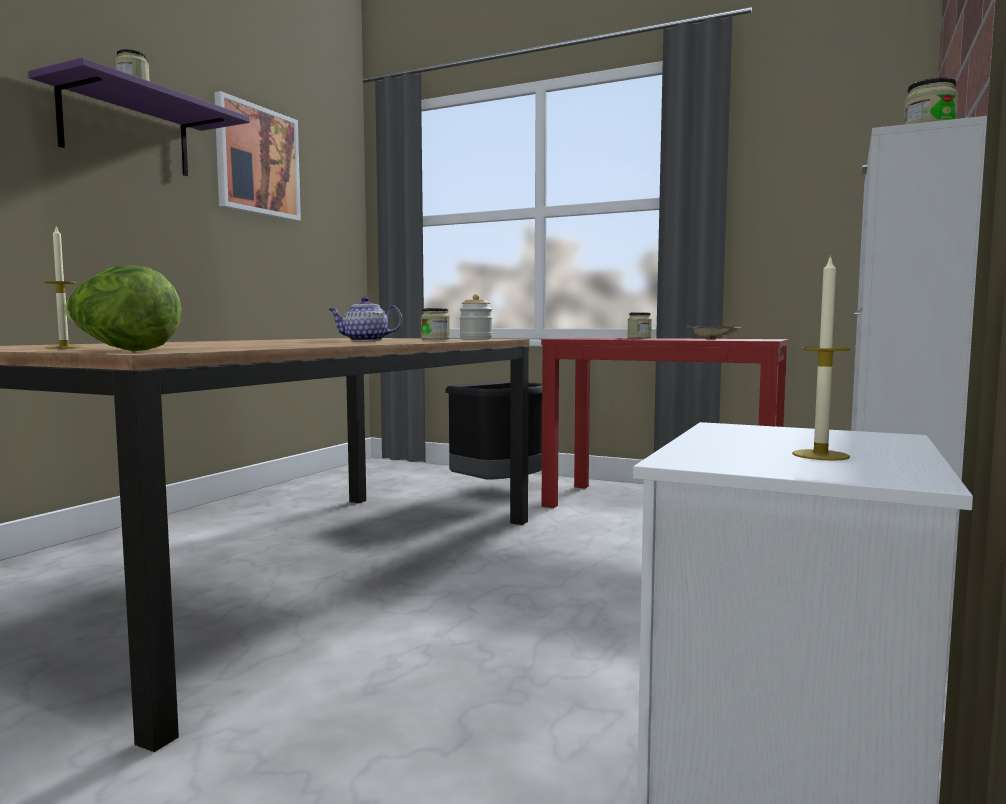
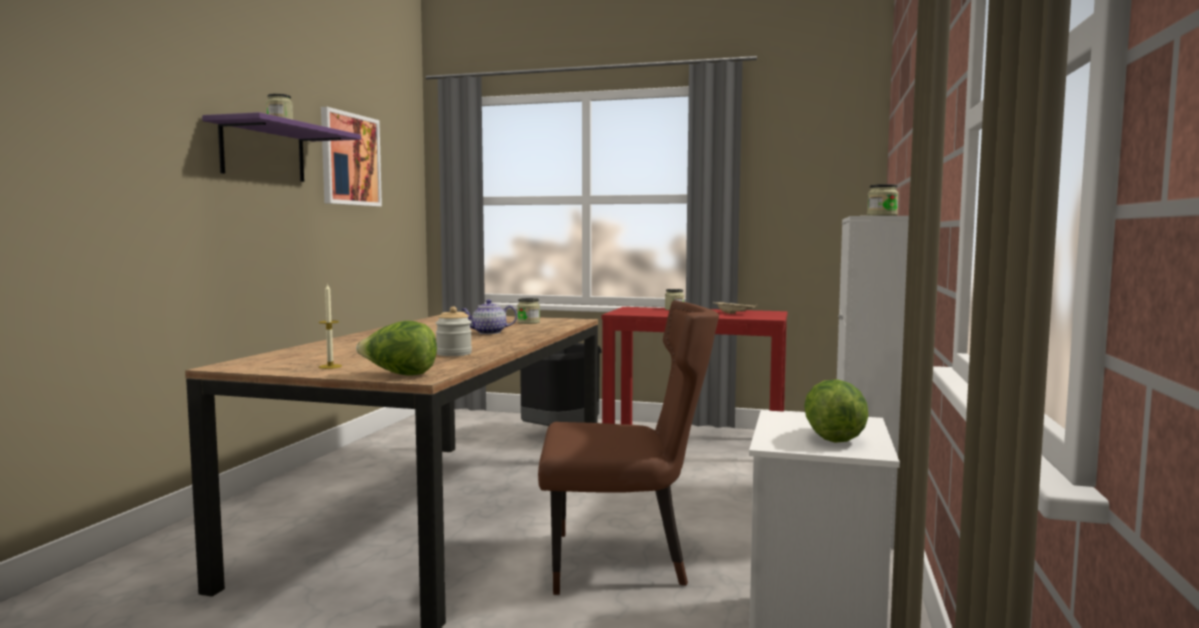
camera: 10 degrees left, 0 degrees up
(476, 339) = (560, 321): jar -> jar (454, 354)
(499, 659) = (624, 562): none -> brown chair
(820, 455) = (833, 438): candle -> lettuce

